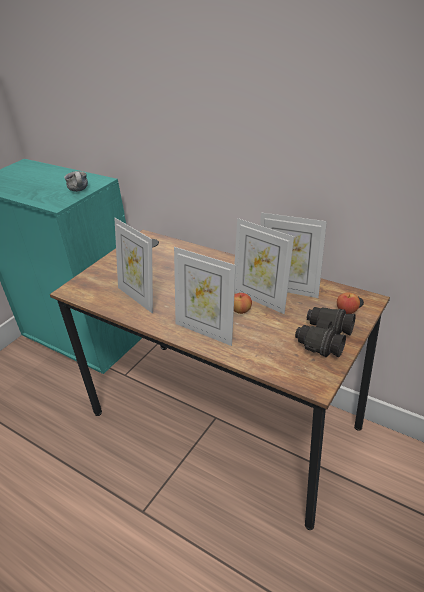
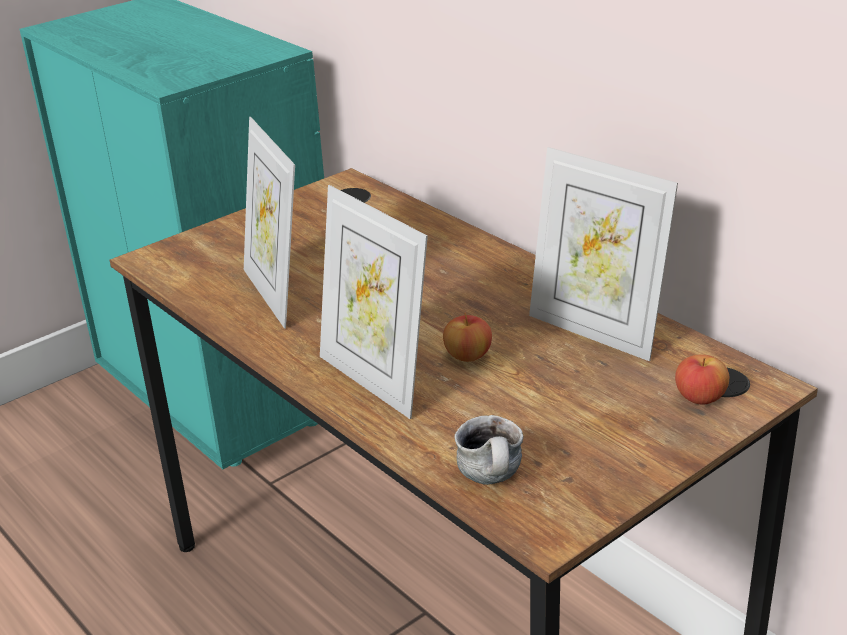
camera: 15 degrees right, 5 degrees down
(80, 190) = (227, 64): mug -> mug (494, 479)
(261, 299) = (523, 341): picture frame -> none
(323, 338) = (615, 443): black binoculars -> none

